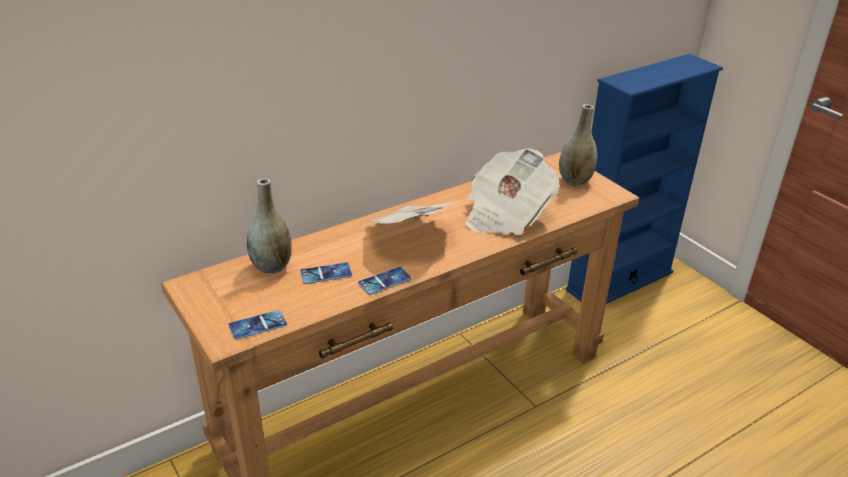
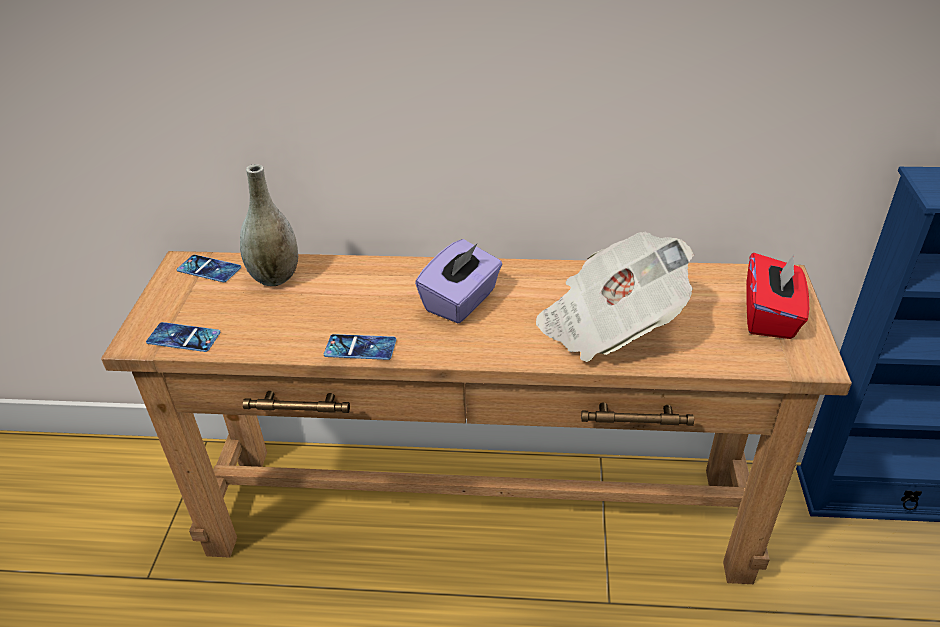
camera: 40 degrees right, 5 degrees up
(326, 273) = (314, 309): phone -> phone (209, 269)
(411, 233) = (461, 301): newspaper -> purple tissue box
(575, 181) = (770, 316): grey vase -> red tissue box

